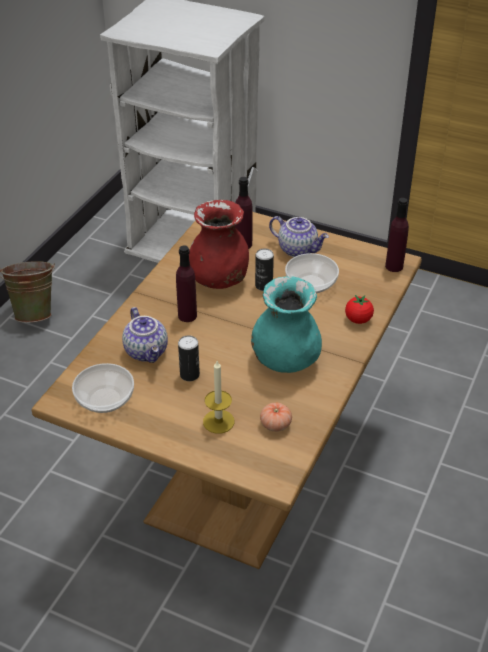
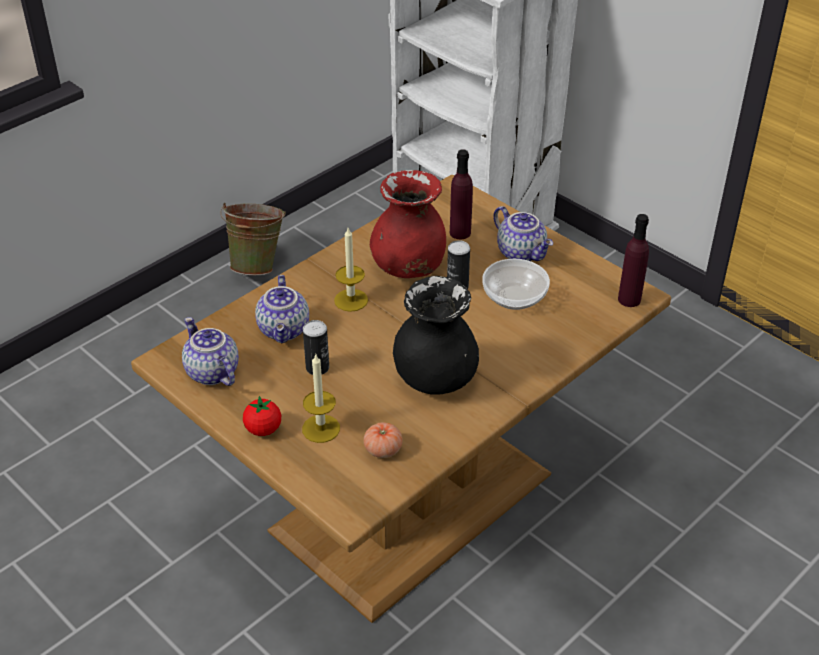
camera: 20 degrees right, 0 degrees up
(105, 400) = (211, 372): bowl -> teapot
(187, 315) = (351, 300): purple bottle -> candle
(285, 360) = (435, 379): turquoise vase -> black vase
(358, 319) = (548, 353): tomato -> tomato (263, 429)

